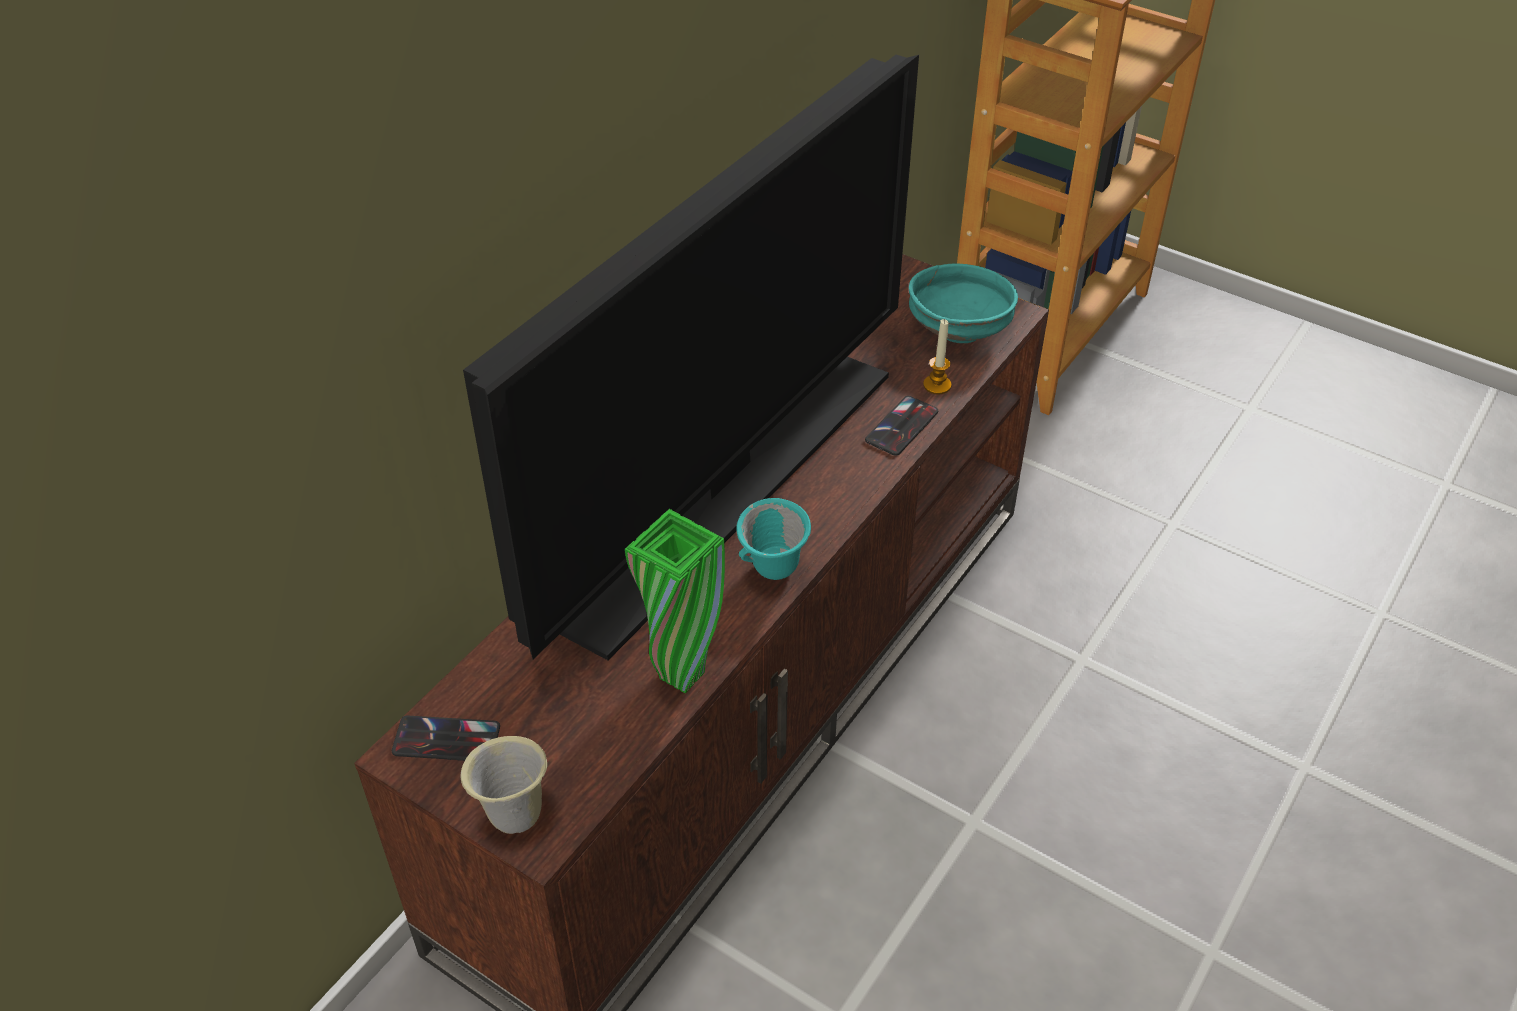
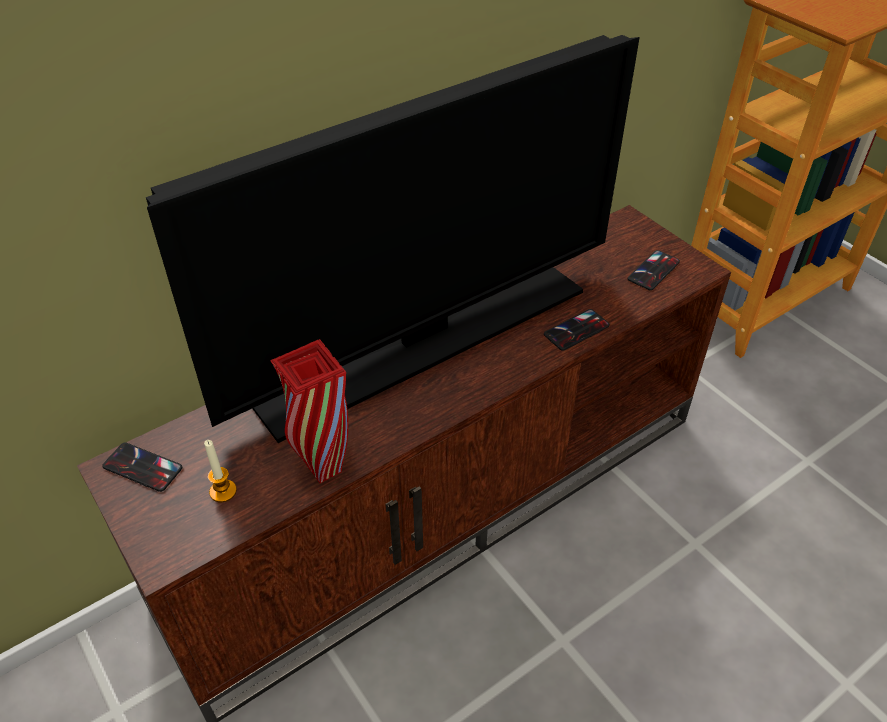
camera: 20 degrees right, 0 degrees up
(513, 813) = (155, 534): beige mug -> none
(682, 675) = (324, 469): green vase -> red vase
(773, 573) = (428, 413): turquoise mug -> none
(937, 385) = (617, 307): candle -> candle (223, 491)
(959, 329) = (653, 271): turquoise bowl -> phone

